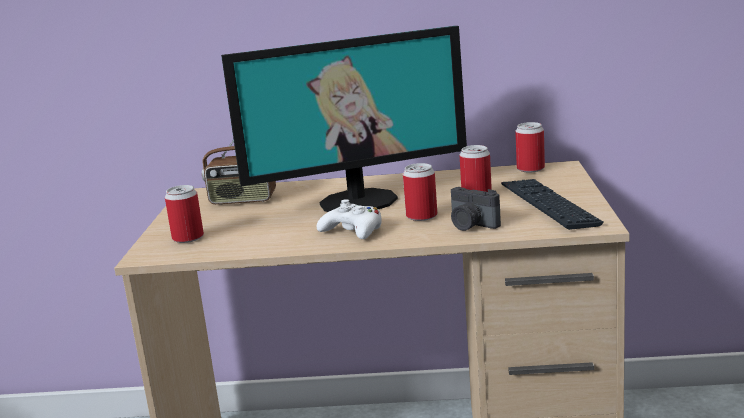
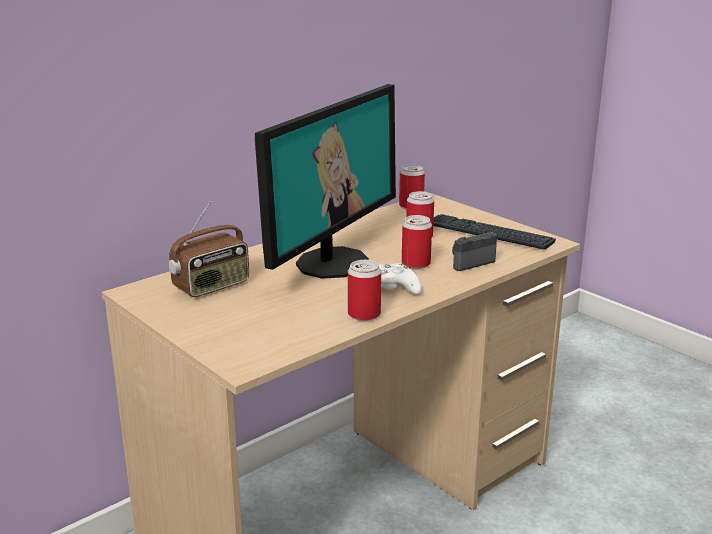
camera: 45 degrees left, 5 degrees up
(188, 238) = (245, 336): can -> can (364, 314)
(471, 225) = (469, 262): camera -> camera turned 150 degrees clockwise

